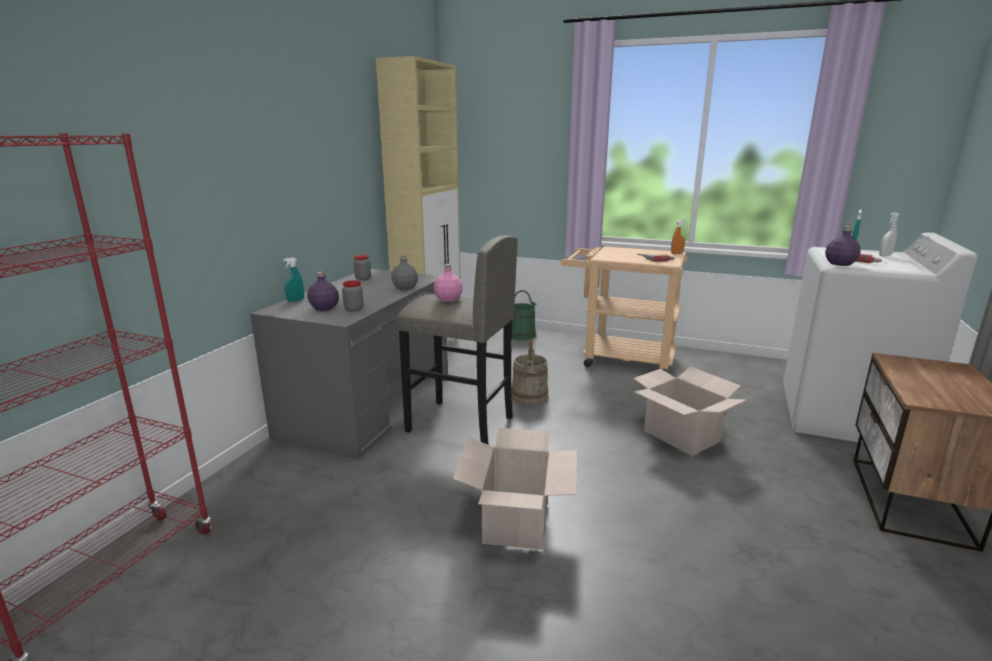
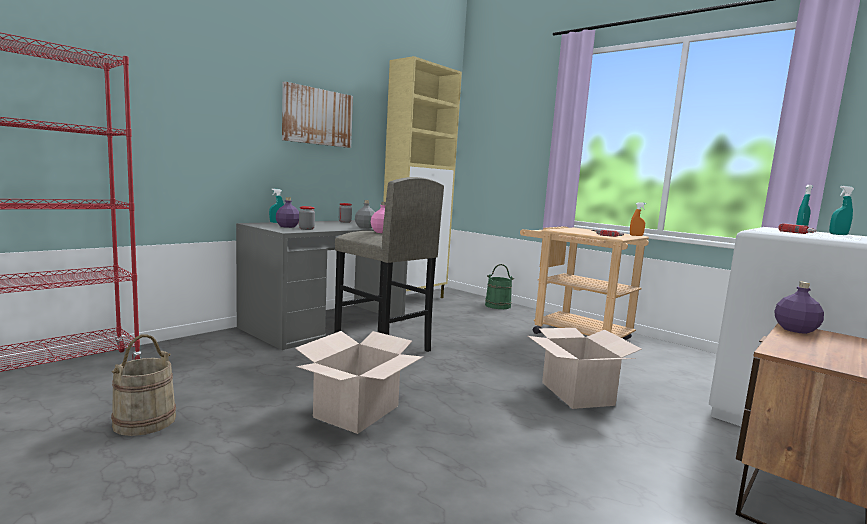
camera: 20 degrees right, 10 degrees down
(312, 150) = (317, 117): none -> picture
(529, 395) = (460, 341): beige bucket -> beige bucket (144, 421)
(839, 264) = (762, 230): purple bottle -> purple bottle (794, 330)
(885, 255) = (838, 234): white spray bottle -> turquoise spray bottle

